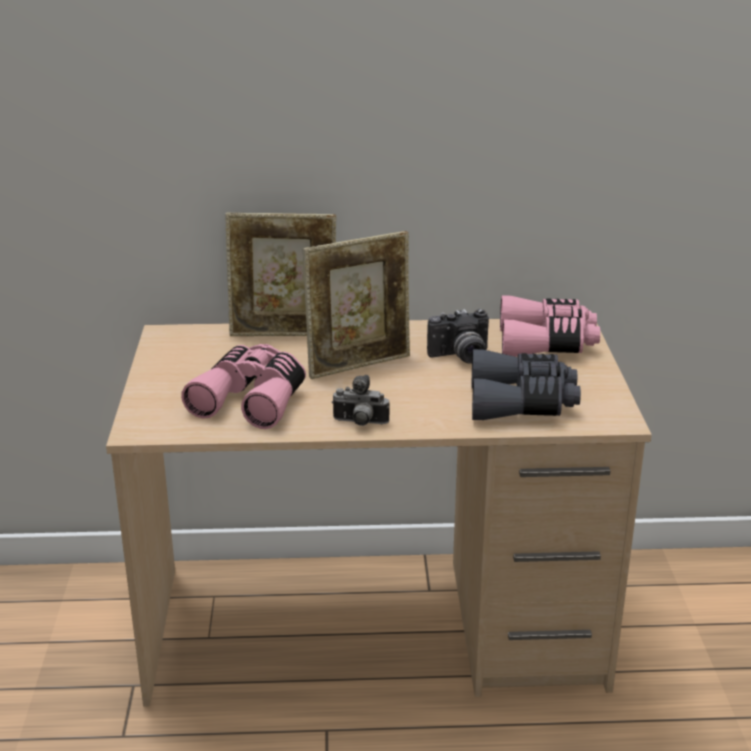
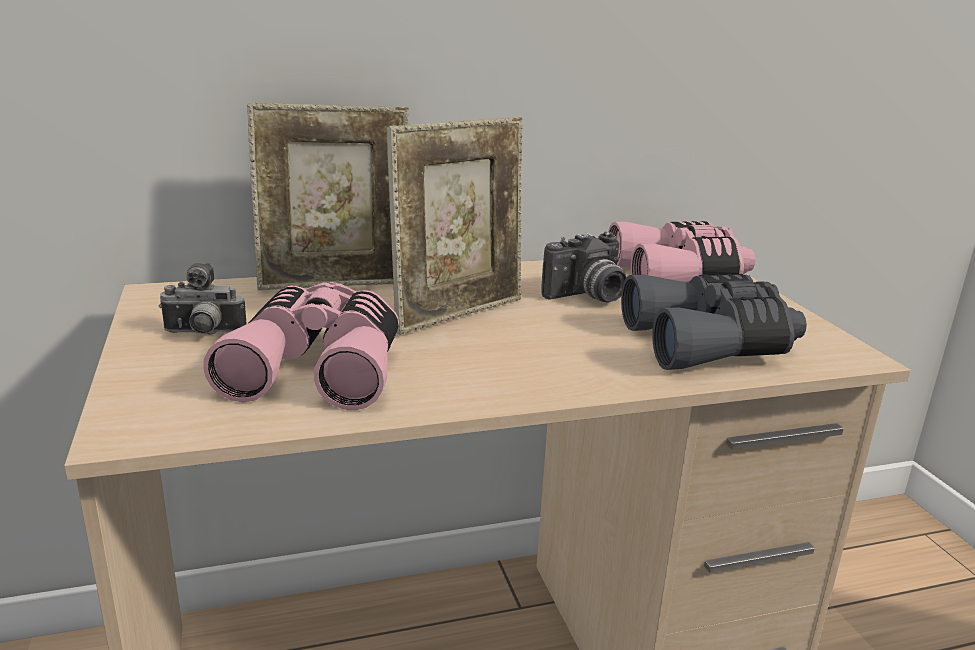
camera: 15 degrees left, 5 degrees down
(360, 423) = (504, 389): camera -> camera (203, 334)

